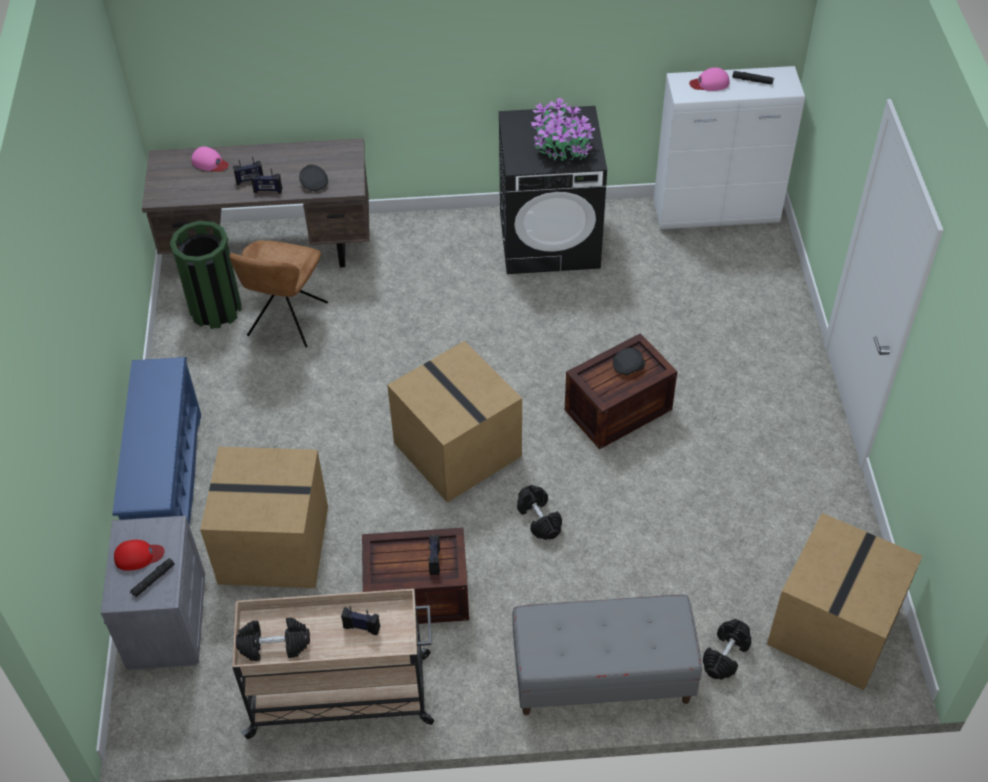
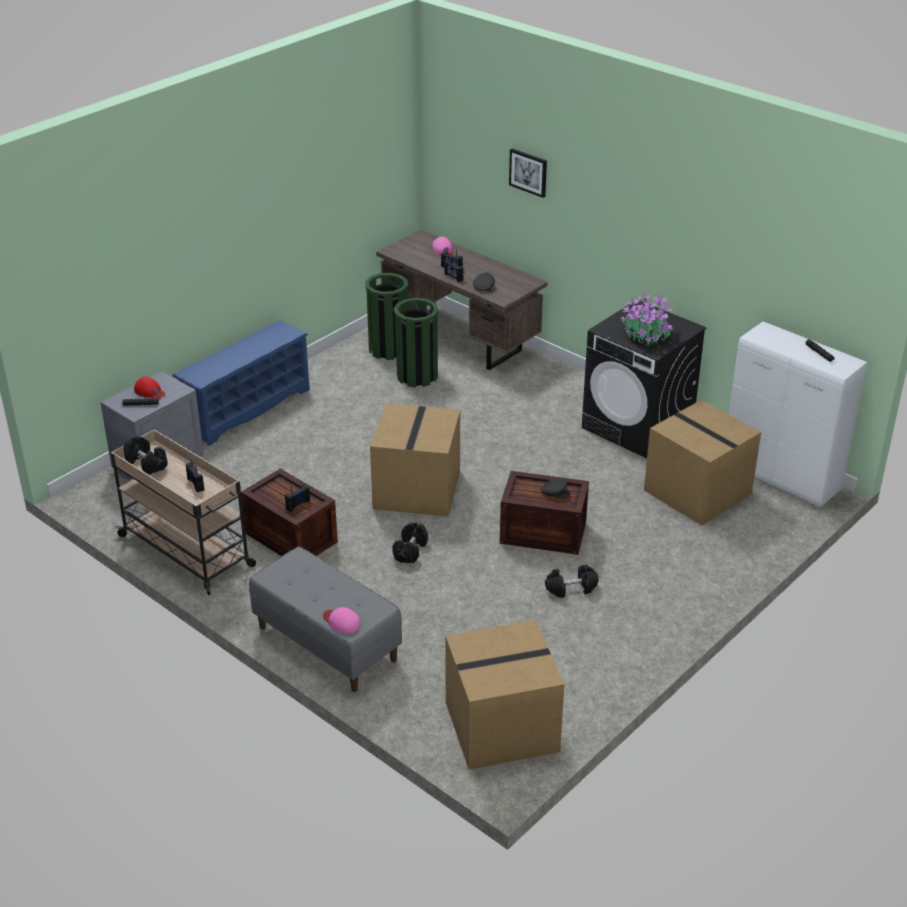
camera: 45 degrees right, 15 degrees down
(272, 546) = (254, 467): cardboard box -> cardboard box (695, 492)
(286, 321) = (417, 376): brown chair -> green trash can
(310, 27) = (528, 172): none -> picture
(710, 83) = (784, 340): pink cap -> pink cap (341, 622)
(726, 655) = (412, 688): black dumbbell -> black dumbbell (571, 589)

